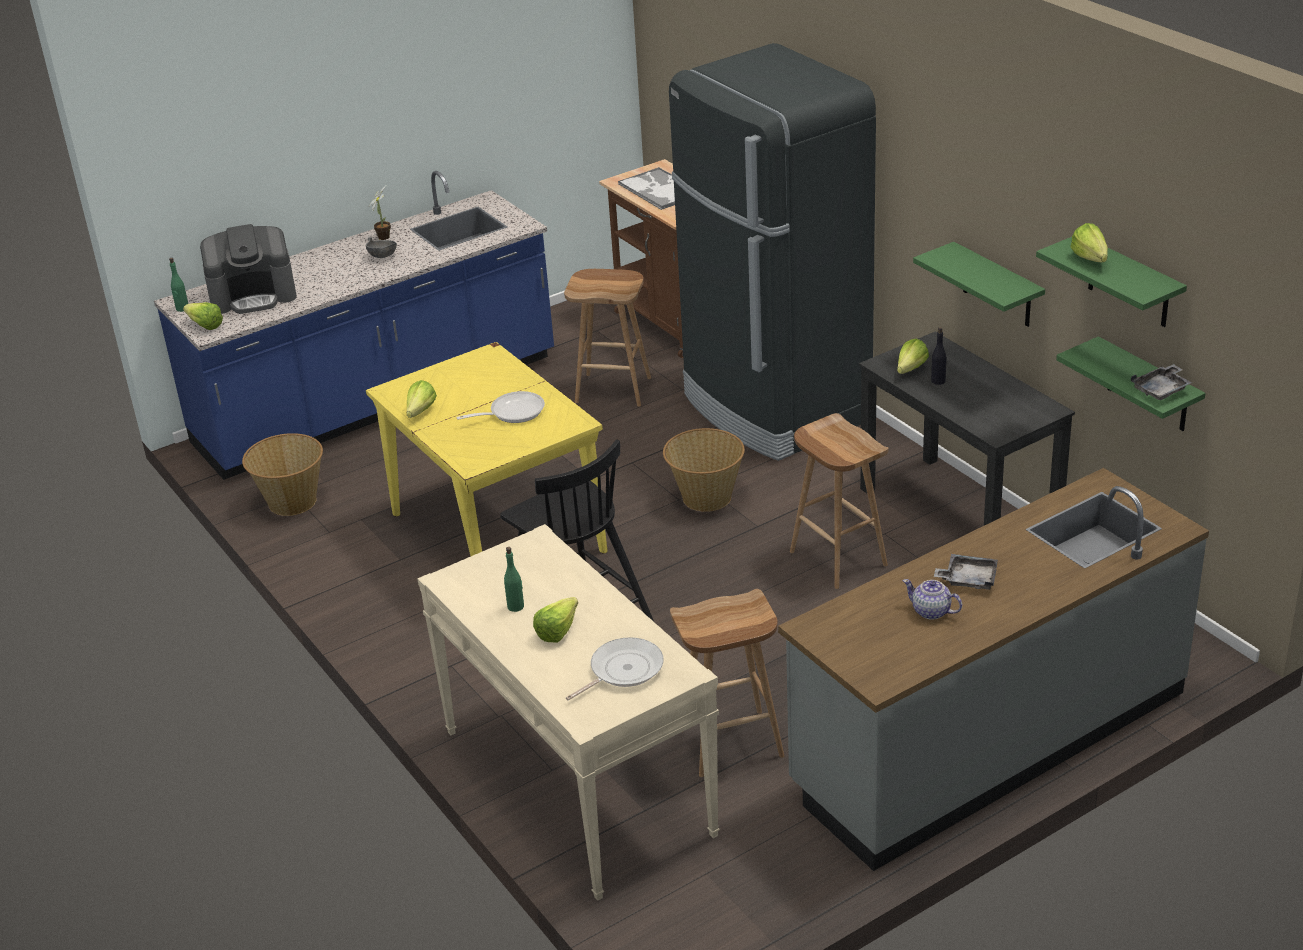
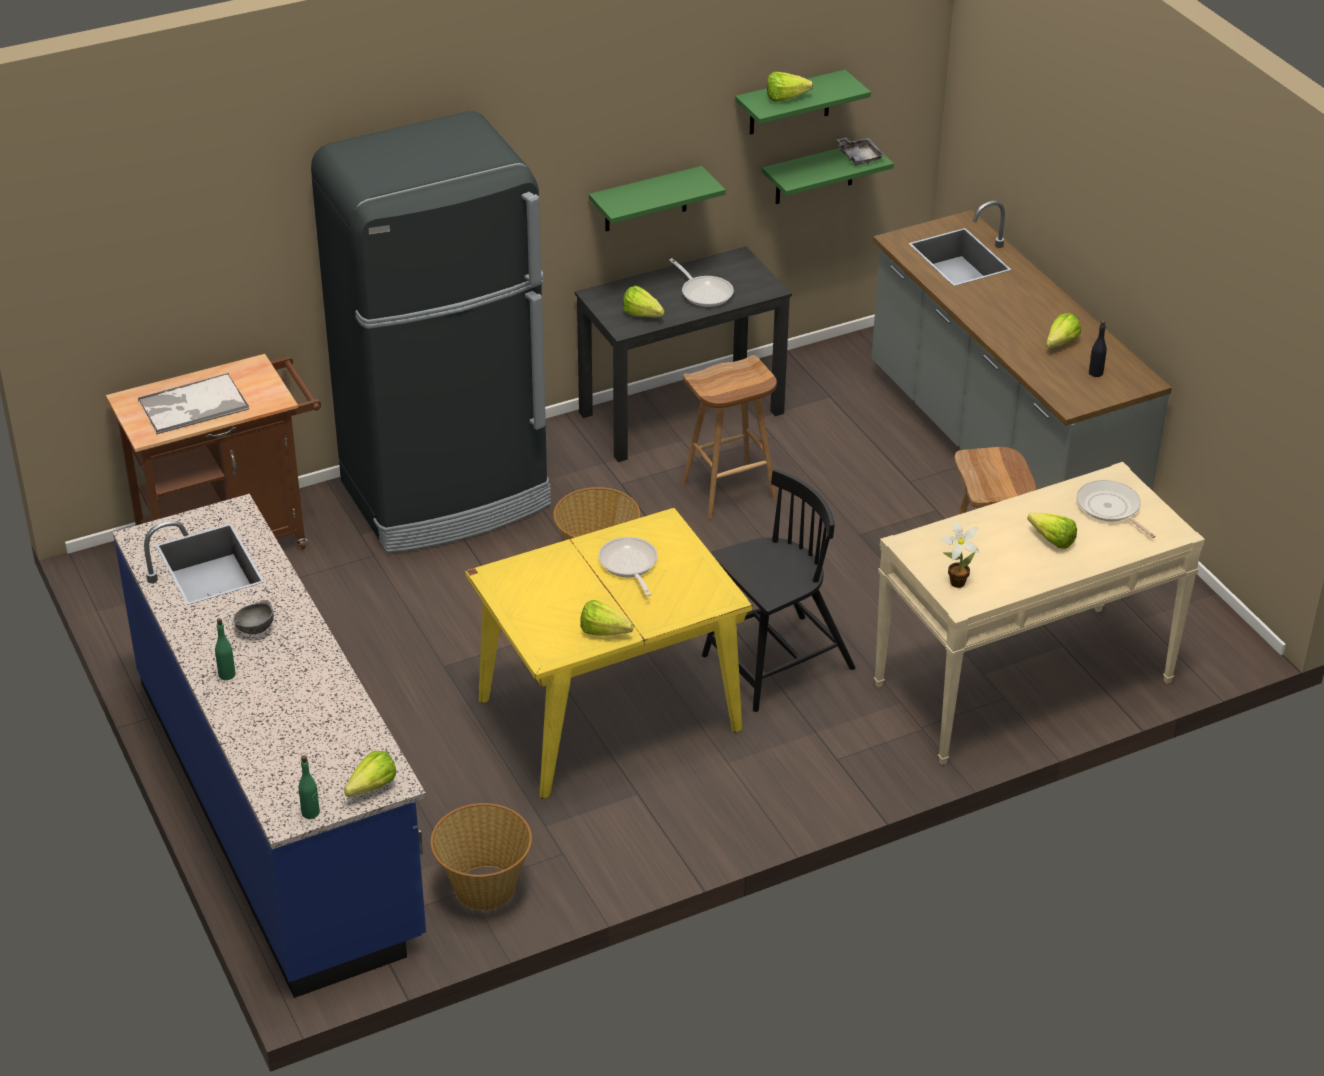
camera: 85 degrees left, 5 degrees up
(253, 296) = (307, 745): coffee machine -> none
(384, 236) = (196, 627): potted plant -> potted plant (954, 582)
(516, 606) = (1011, 563): green bottle -> green bottle (227, 674)
(614, 389) = (349, 605): brown stool -> none
(931, 611) = (1057, 345): teapot -> lettuce
(938, 381) = (668, 303): black bottle -> black bottle (1095, 373)
(968, 579) = (1017, 322): grey tray -> none
(969, 398) = (704, 292): none -> frying pan

